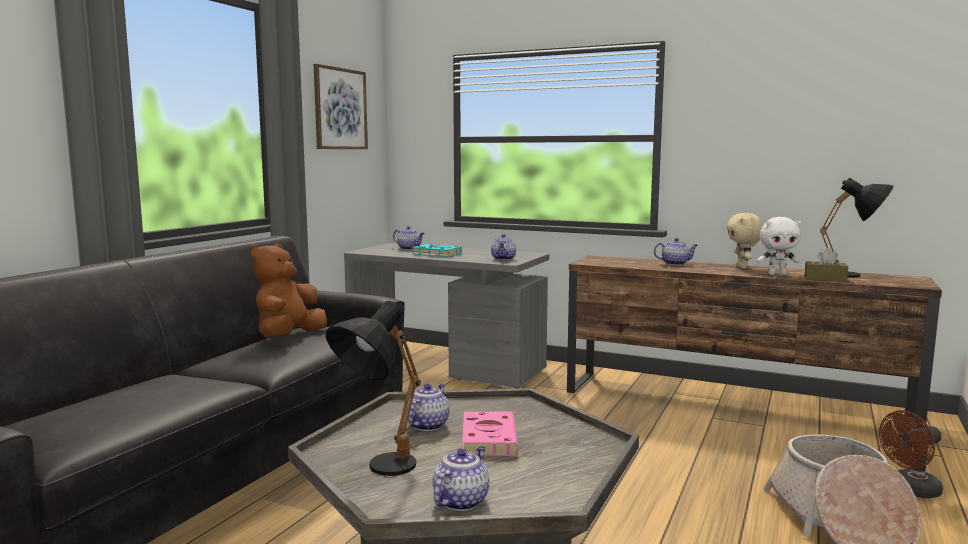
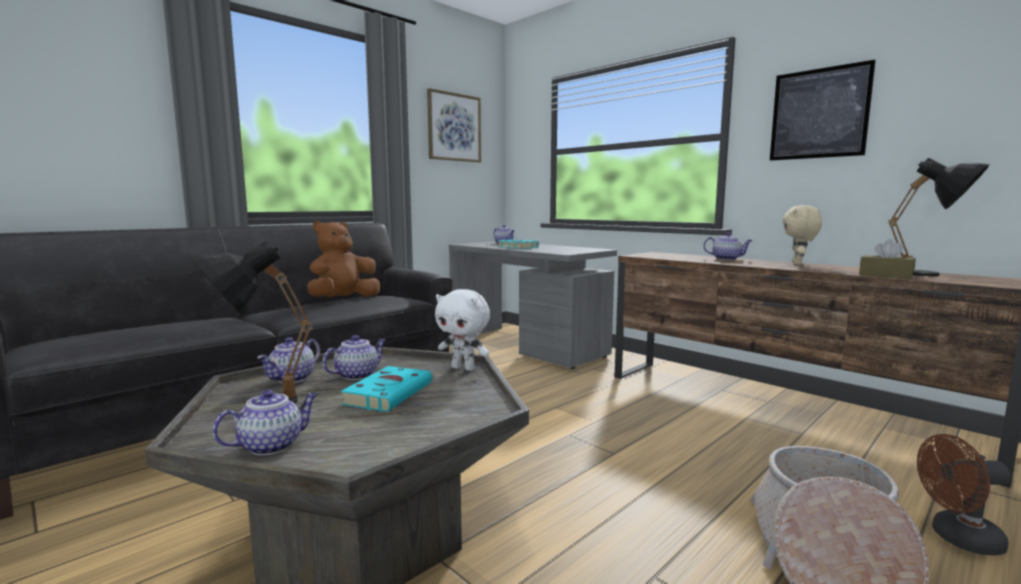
camera: 20 degrees right, 0 degrees up
(488, 438) = (390, 393): pink book -> turquoise book
(504, 259) = (566, 251): teapot -> teapot (292, 379)
(747, 124) = (819, 113): none -> picture
(777, 274) = (830, 270): white plush toy -> white plush toy (464, 368)

